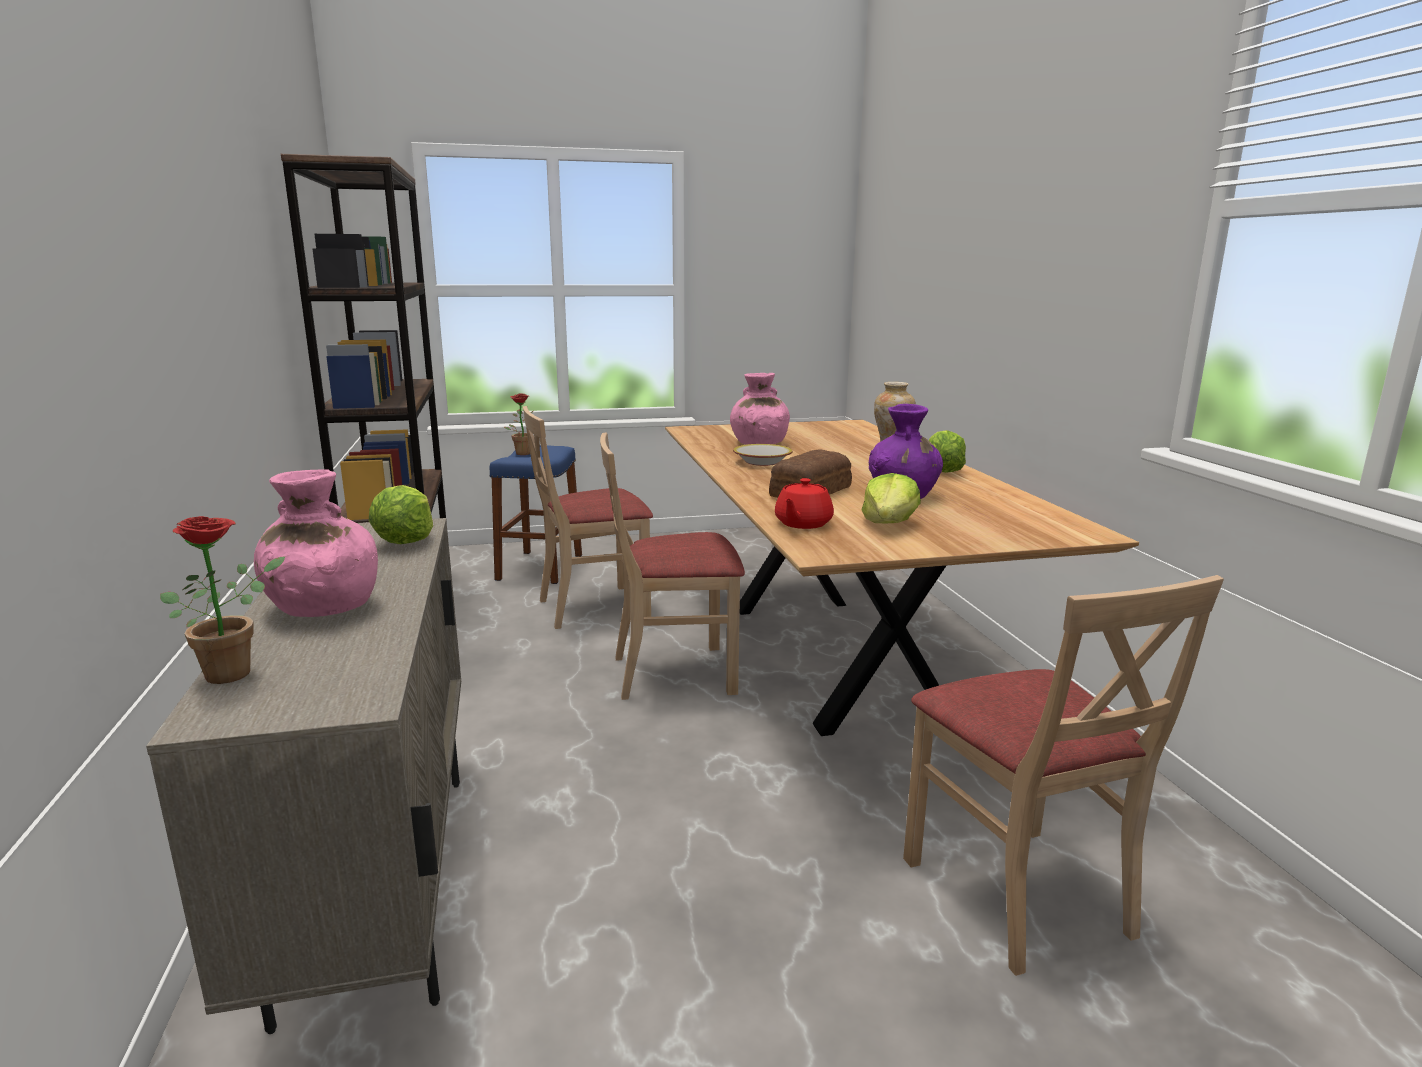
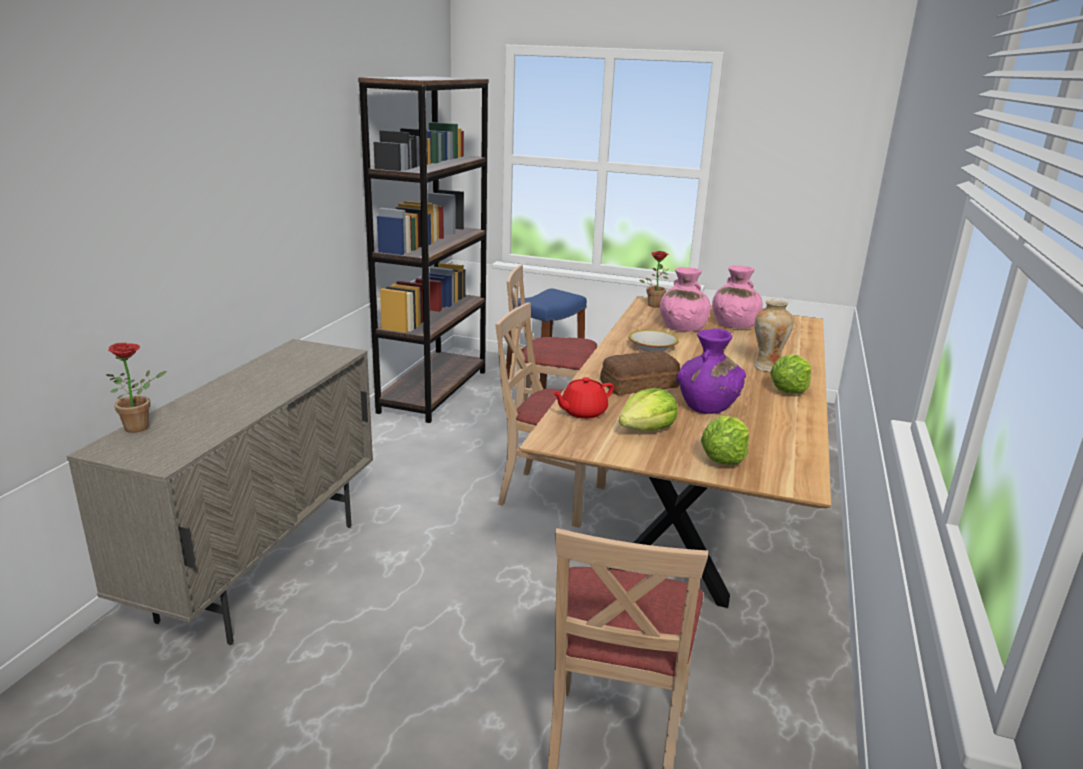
camera: 30 degrees right, 5 degrees up
(322, 607) = (223, 399): pink vase -> pink vase (733, 325)
(405, 541) = (321, 363): lettuce -> lettuce (723, 459)
(522, 453) = (541, 295): potted plant -> potted plant (654, 304)

